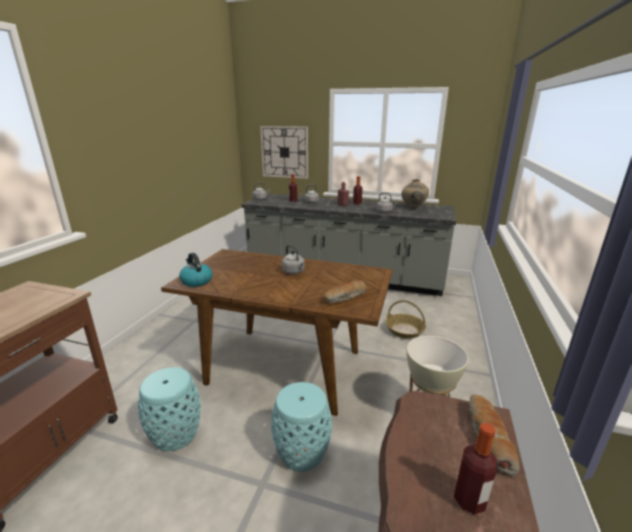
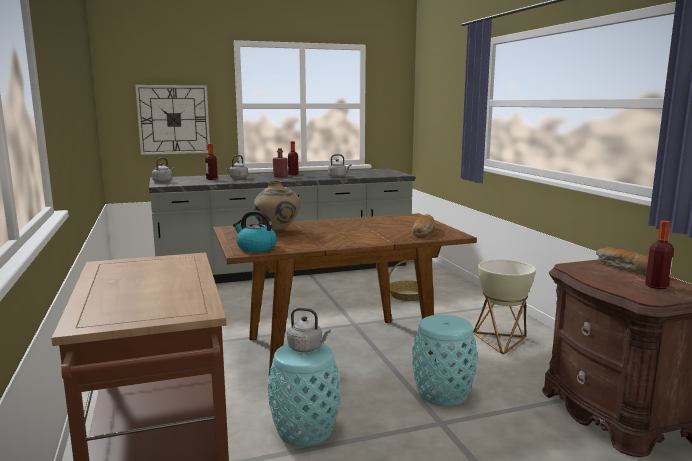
camera: 35 degrees left, 10 degrees down
(294, 272) = (340, 227): grey kettle -> grey kettle (307, 348)
(413, 207) = (357, 172): beige vase -> beige vase (277, 231)

